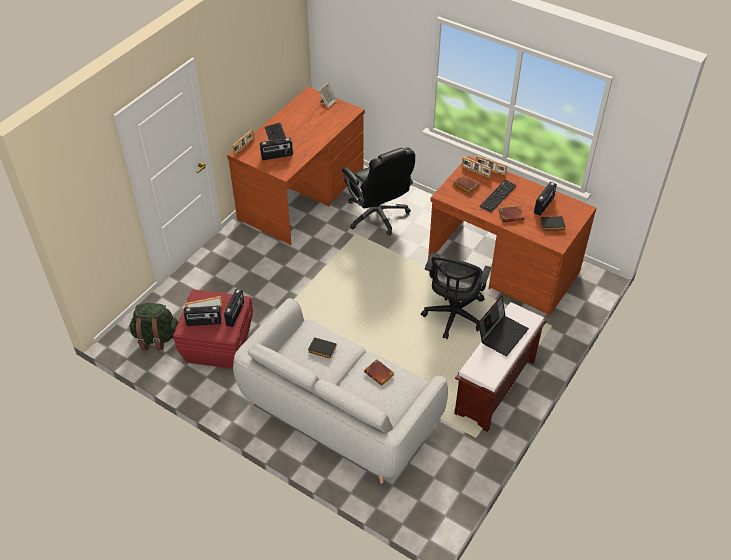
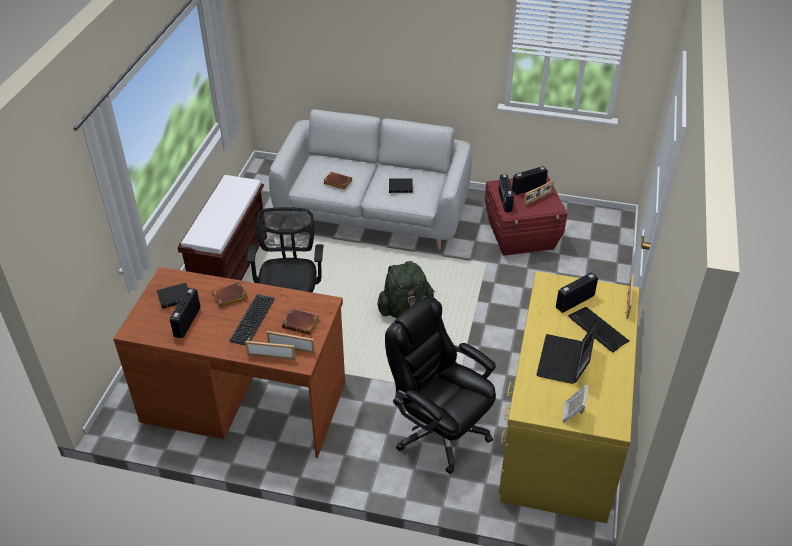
camera: 160 degrees right, 5 degrees down
(157, 338) = (584, 227): green backpack -> green backpack (405, 309)
(302, 195) = (561, 432): brown desk -> yellow desk
(502, 334) = (223, 216): laptop -> laptop (565, 361)

